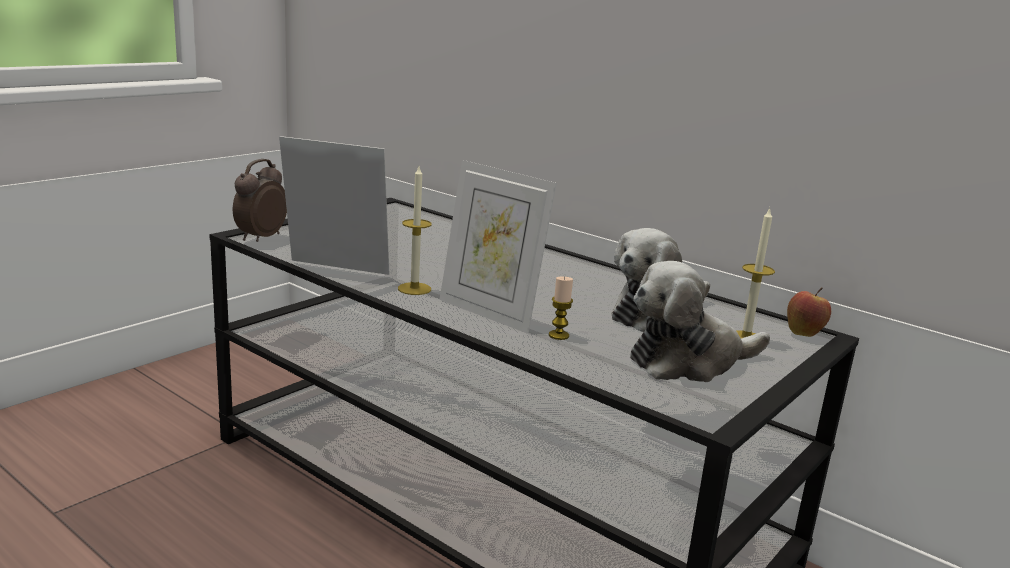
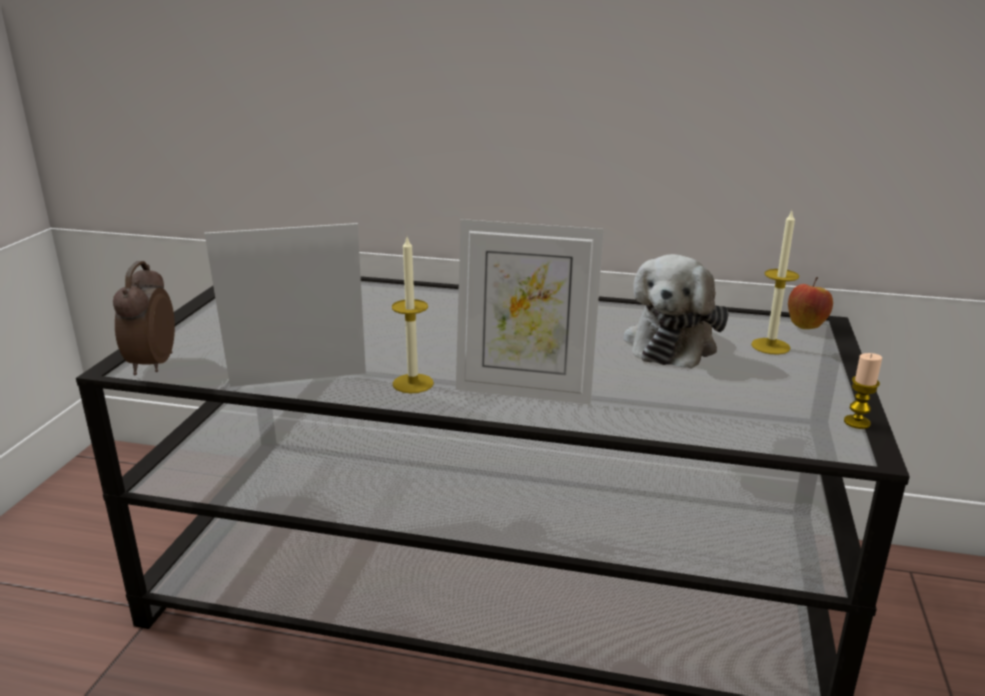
camera: 25 degrees left, 5 degrees up
(558, 335) = (620, 397): candle -> candle (857, 422)
(689, 361) = (761, 389): plush toy -> none

